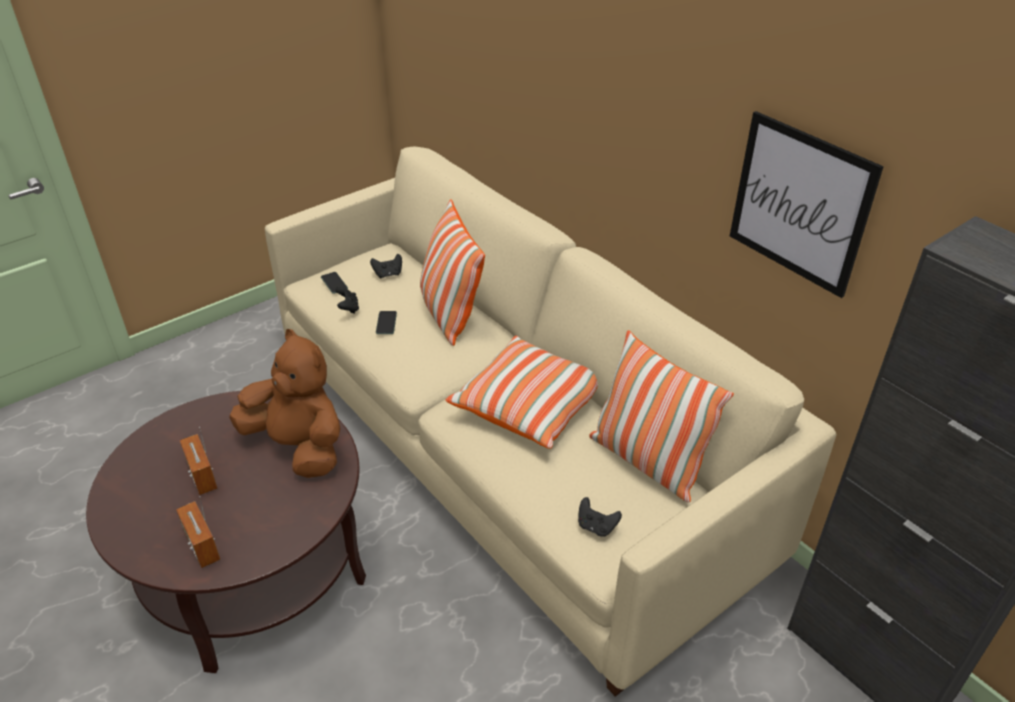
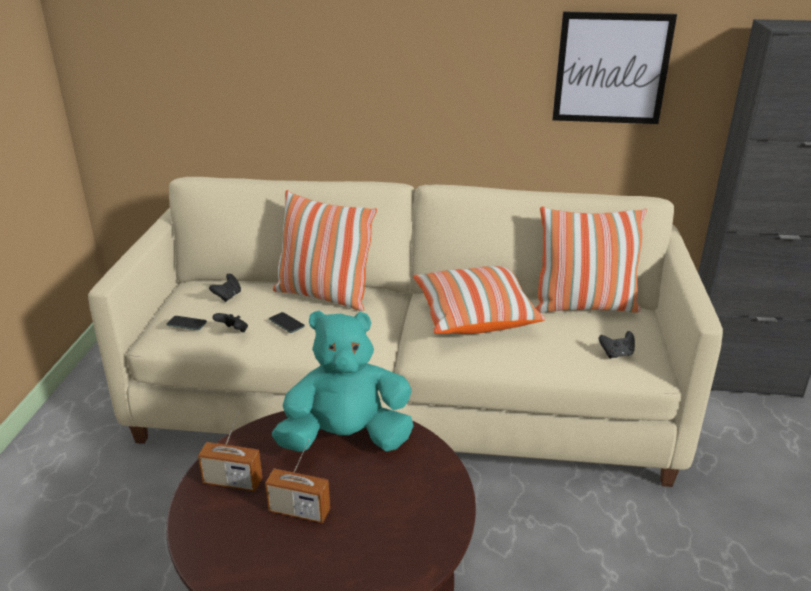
camera: 45 degrees left, 10 degrees down
(202, 546) = (389, 553): radio -> radio (232, 482)
(299, 446) = (347, 439): brown plush toy -> turquoise plush toy

